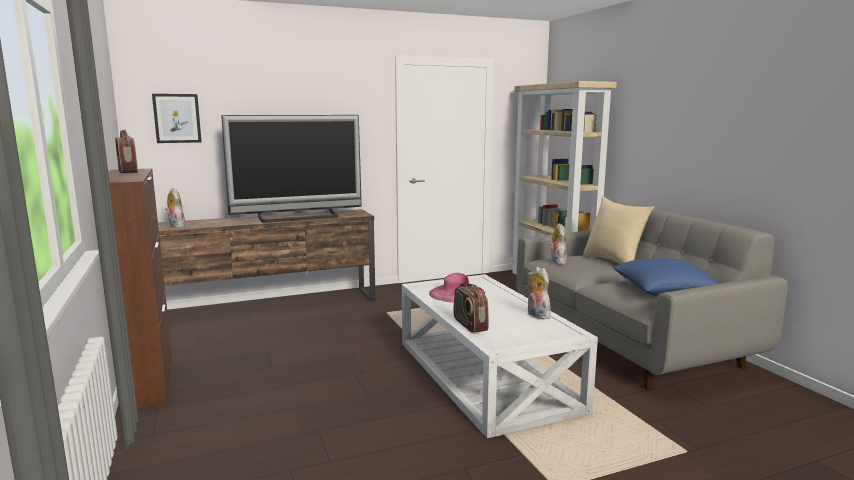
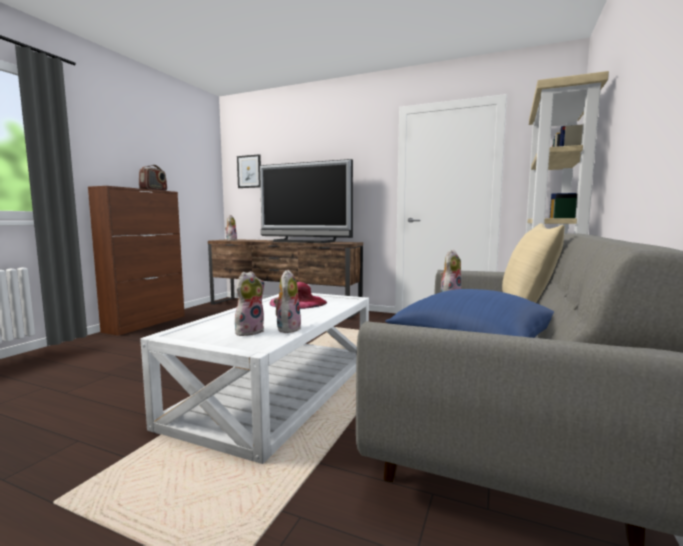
camera: 45 degrees right, 5 degrees down
(469, 325) = (217, 318): radio -> none
(525, 325) = (249, 331): none -> plush toy

